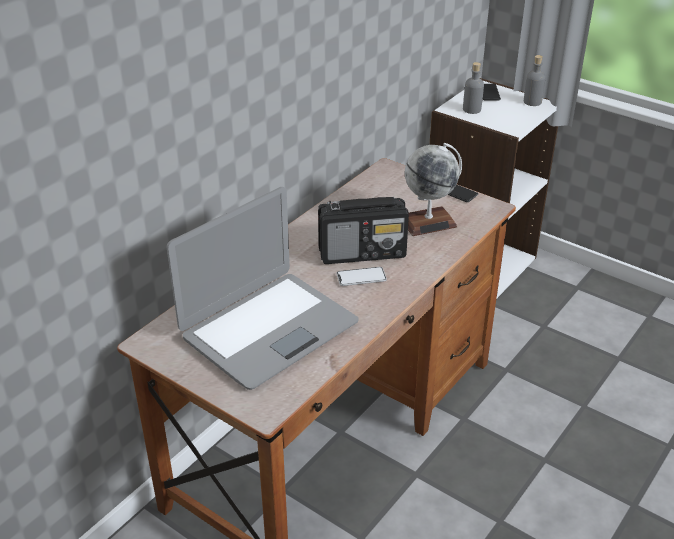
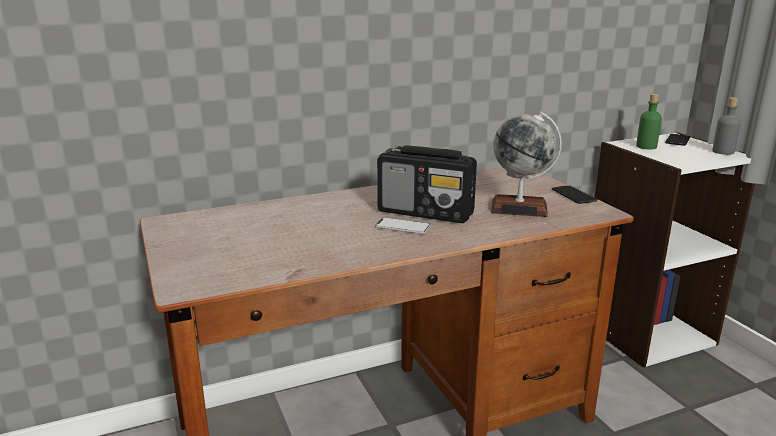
camera: 30 degrees right, 15 degrees down
(268, 329) = (270, 238): laptop -> none
(471, 109) = (646, 146): grey bottle -> green bottle

